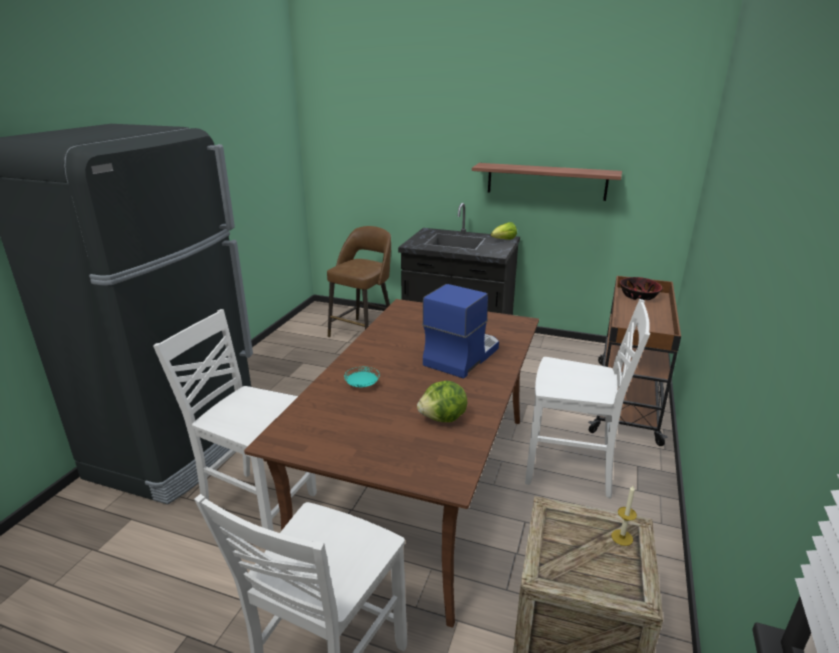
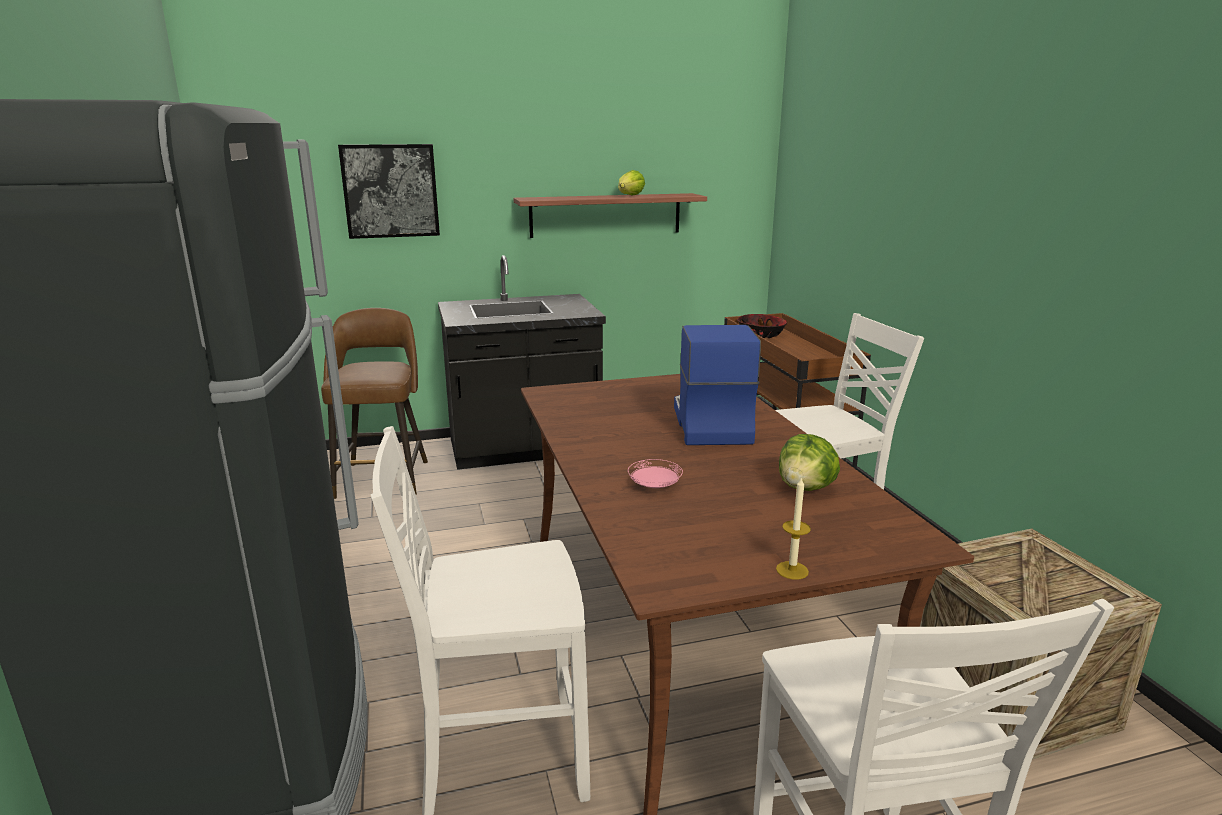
camera: 35 degrees left, 5 degrees down
(362, 385) = (654, 487): turquoise plate -> pink plate
(400, 152) = (390, 191): none -> picture
(503, 240) = (568, 299): lettuce -> lettuce (630, 196)
(622, 537) = (1037, 553): candle -> candle (792, 570)

